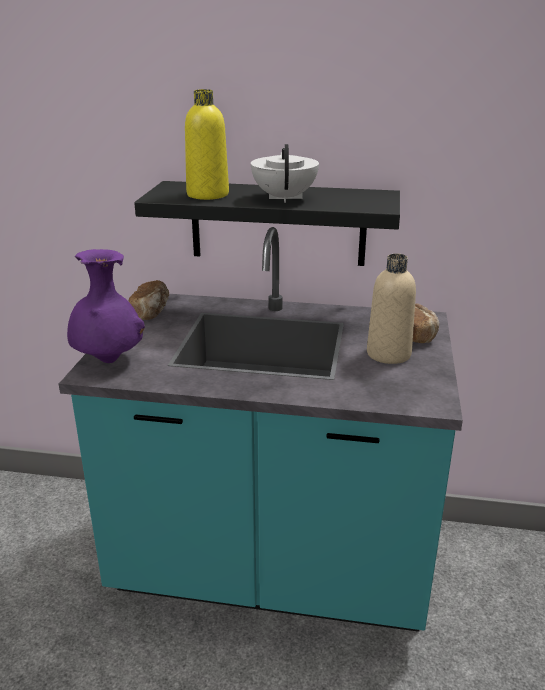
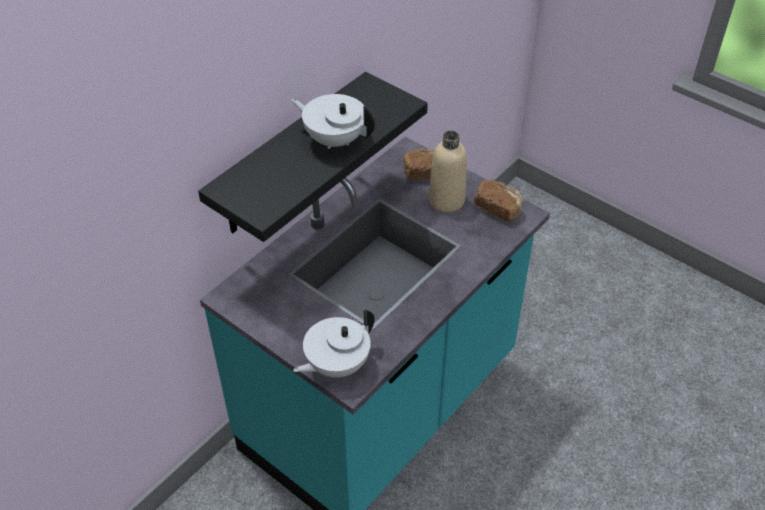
camera: 60 degrees left, 20 degrees up
(109, 361) = (336, 364): purple vase -> white teapot
(151, 312) = (257, 307): bread -> bread (498, 208)
(207, 194) = (282, 179): yellow bottle -> none

